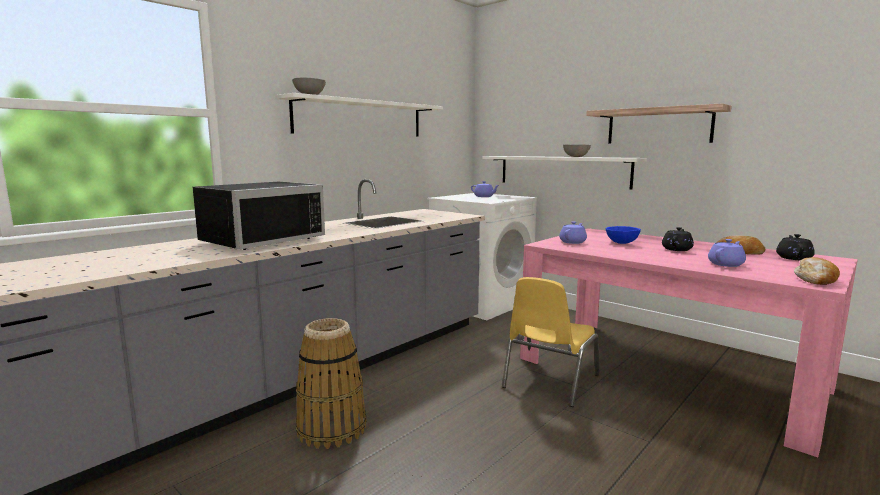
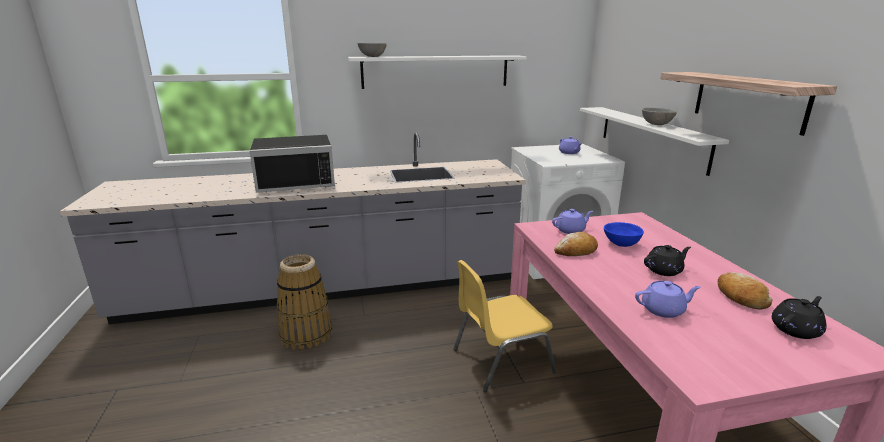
camera: 35 degrees right, 10 degrees up
(815, 279) = (718, 371): bread -> bread (576, 251)

